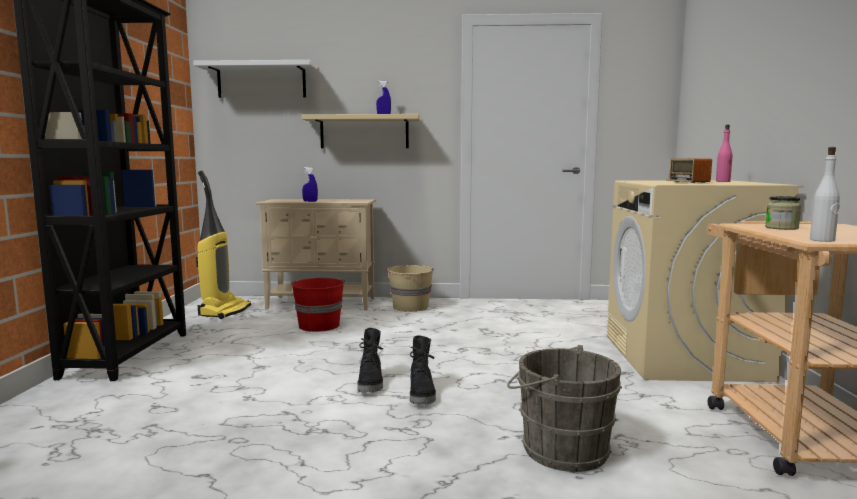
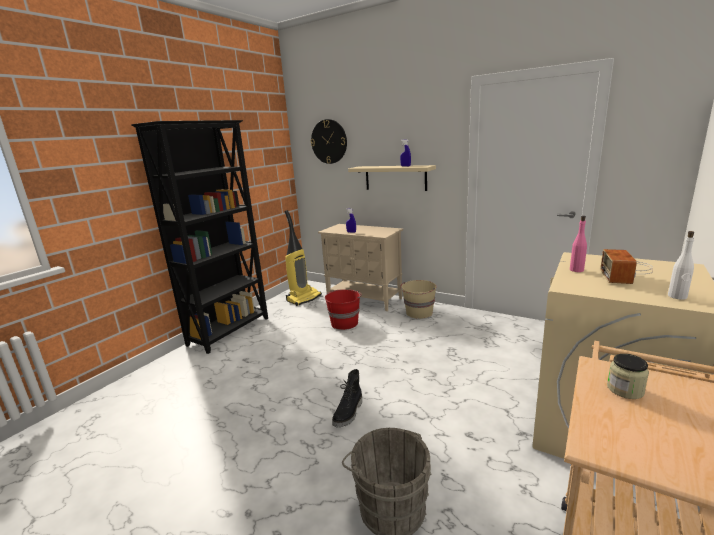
camera: 30 degrees right, 10 degrees up
(261, 81) = (329, 141): white shelf -> wall clock
(371, 383) = (328, 392): black boot -> none
(723, 181) = (668, 276): pink bottle -> pink bottle (576, 270)
(822, 240) = (602, 449): white bottle -> white bottle (677, 296)

